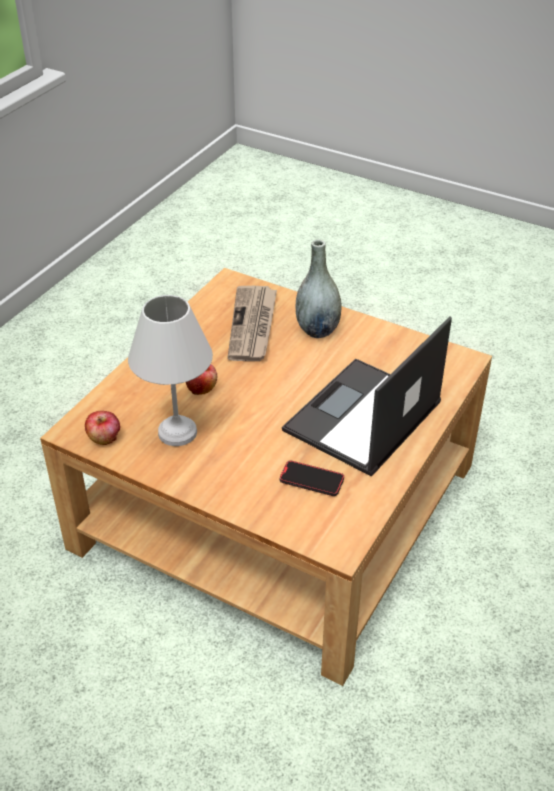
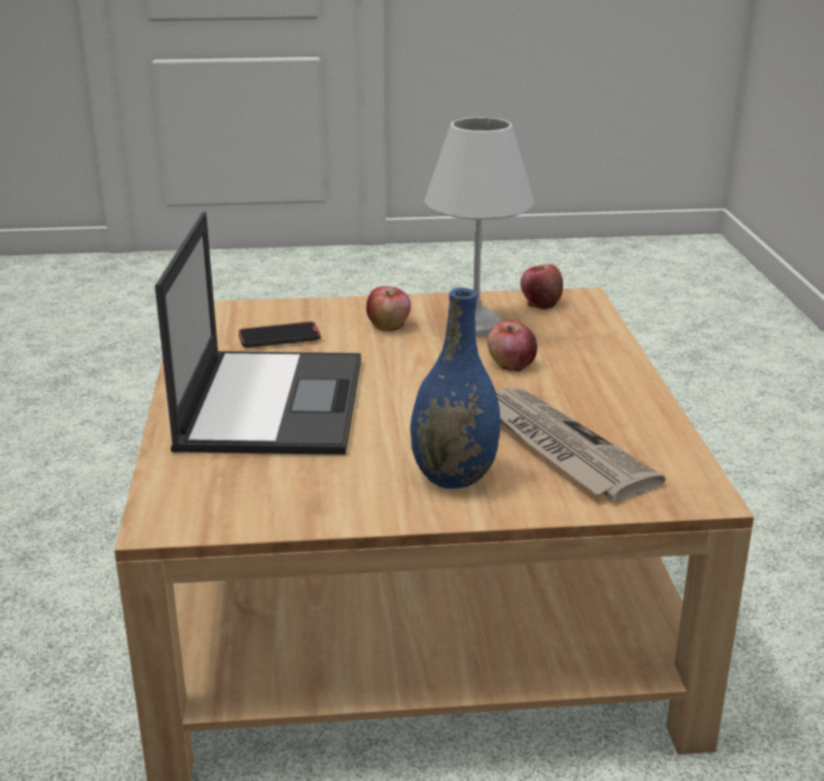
camera: 145 degrees right, 15 degrees down
(229, 460) = (389, 326): none -> apple
(317, 330) = (454, 476): grey vase -> blue vase

